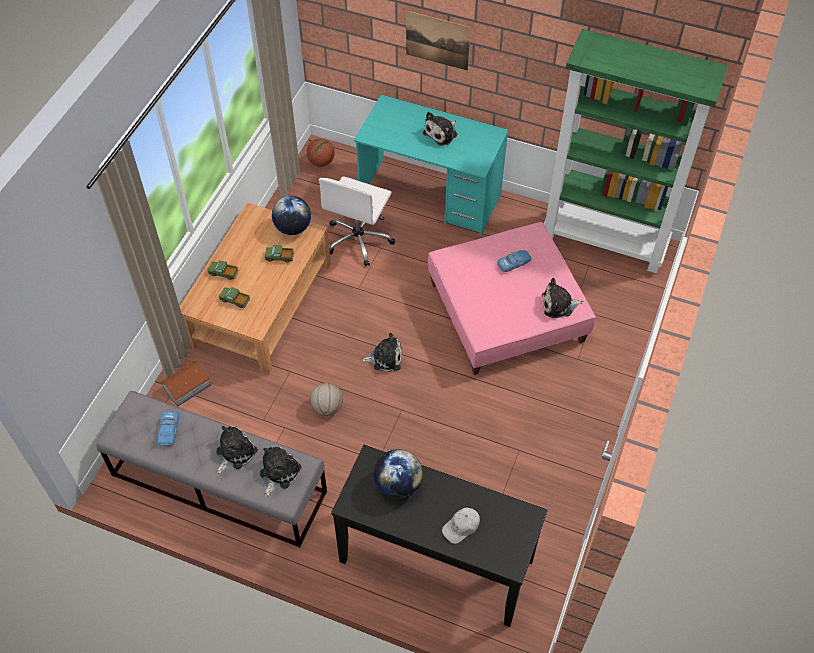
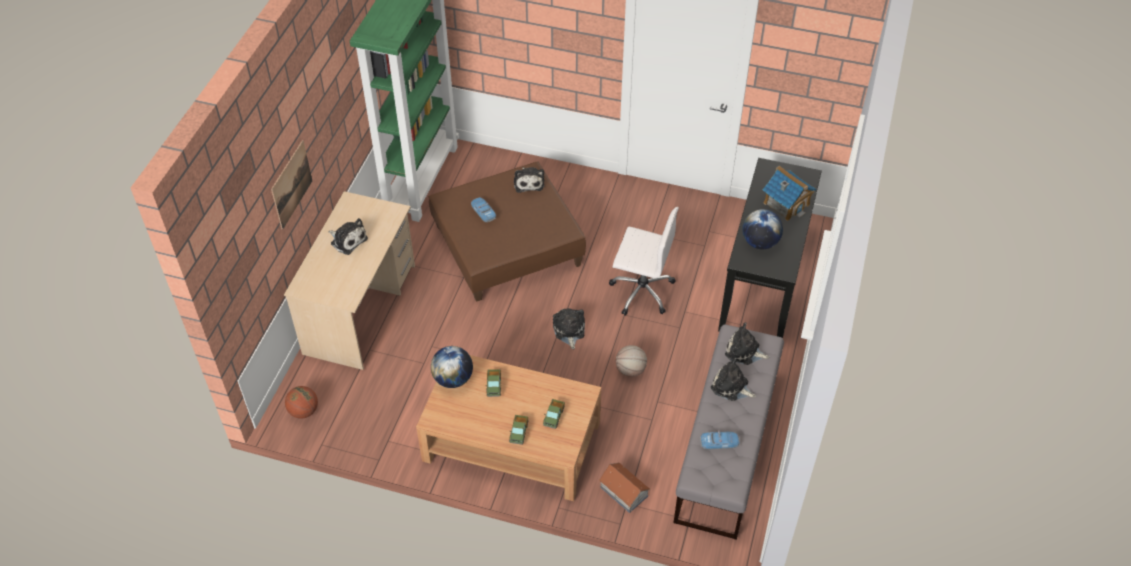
camera: 95 degrees left, 5 degrees down
(359, 240) = (421, 365): white office chair -> white office chair (641, 290)
(430, 196) = (360, 309): turquoise desk -> beige desk
(461, 527) = (786, 203): white cap -> toy house
(507, 312) = (507, 245): pink ottoman -> brown ottoman

